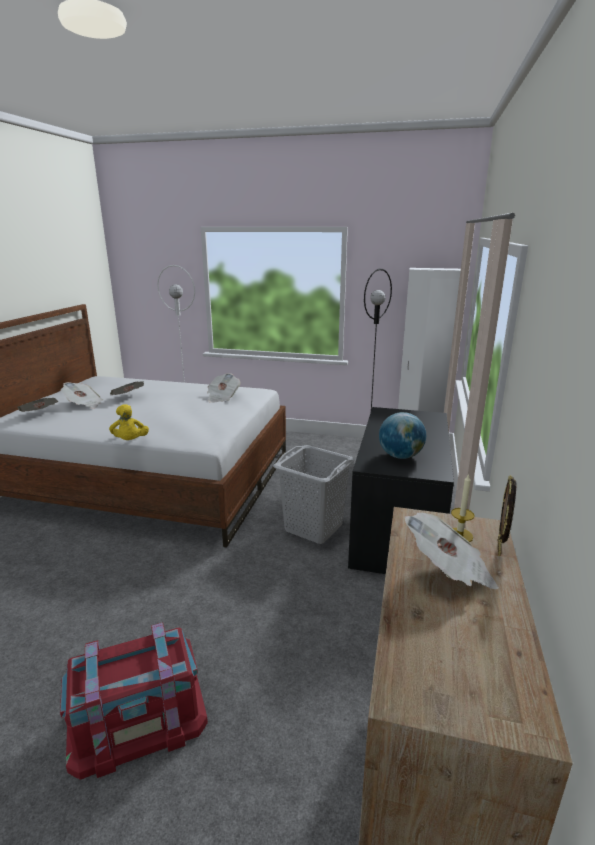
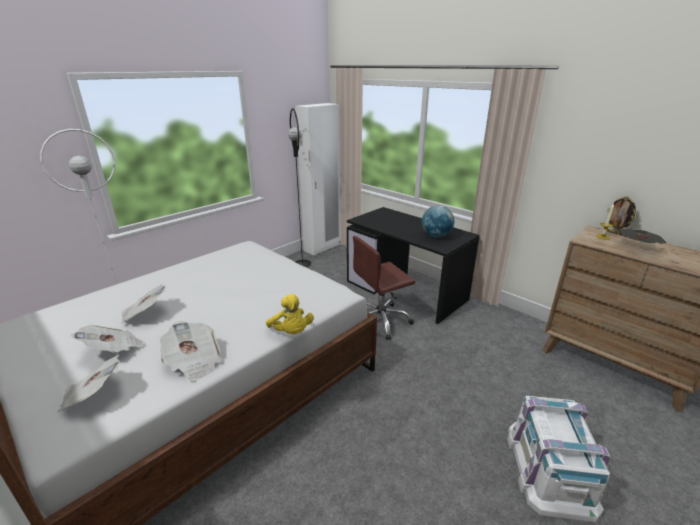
camera: 60 degrees left, 5 degrees up
(130, 441) = (291, 332): yellow plush toy -> yellow plush toy turned 45 degrees clockwise
(137, 719) = (550, 468): red storage box -> white storage box
(222, 397) = (236, 264): newspaper -> newspaper (193, 362)
(313, 527) = (380, 321): grey laundry basket -> brown office chair

